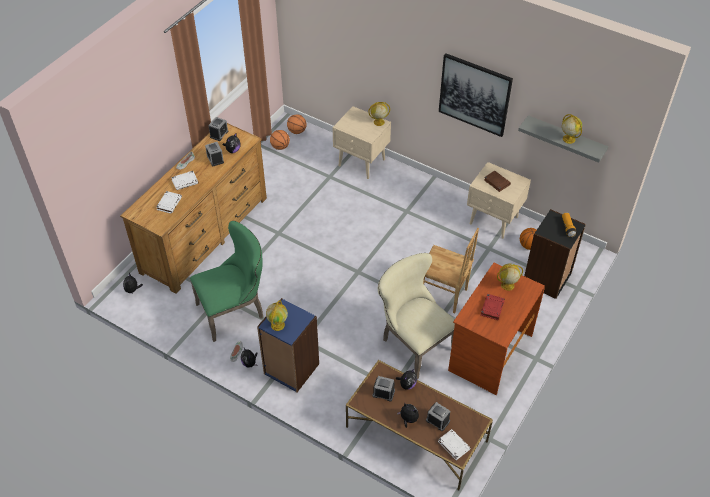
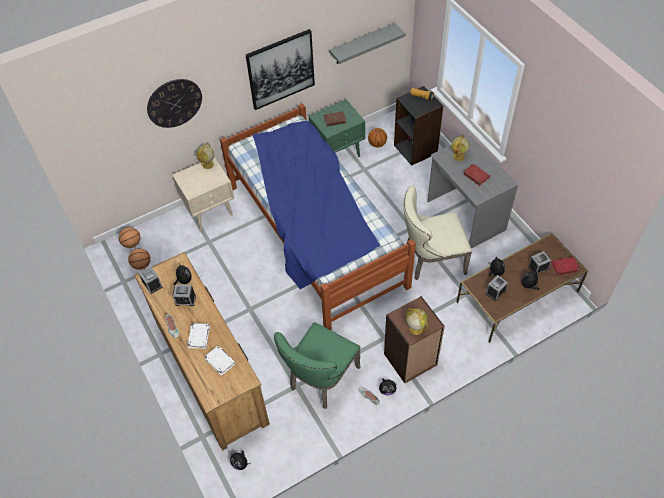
camera: 60 degrees left, 5 degrees up
(234, 311) = (320, 380): green chair -> green chair turned 150 degrees counterclockwise
(291, 369) = (410, 360): blue bookcase -> brown bookcase
(374, 46) = (174, 103): none -> wall clock
(384, 244) = (314, 235): none -> bed
(443, 295) = (394, 219): brown chair -> none
(453, 445) = (564, 267): white book -> red book
(489, 352) = (465, 215): brown desk -> grey desk
(494, 220) = (338, 153): beige nightstand -> green nightstand
(568, 139) = (372, 39): globe -> none

